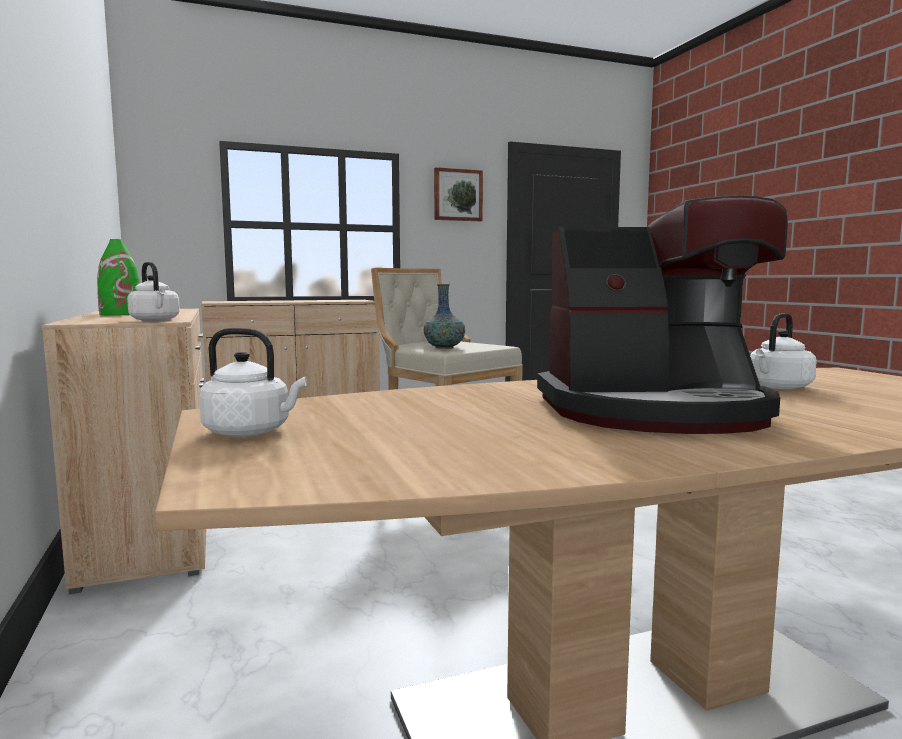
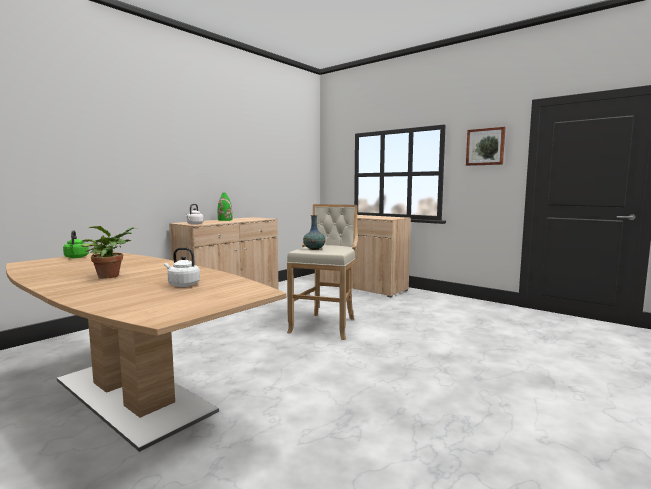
camera: 60 degrees right, 0 degrees up
(251, 432) = (76, 257): white kettle -> green kettle
(654, 411) = (111, 276): coffee machine -> potted plant

